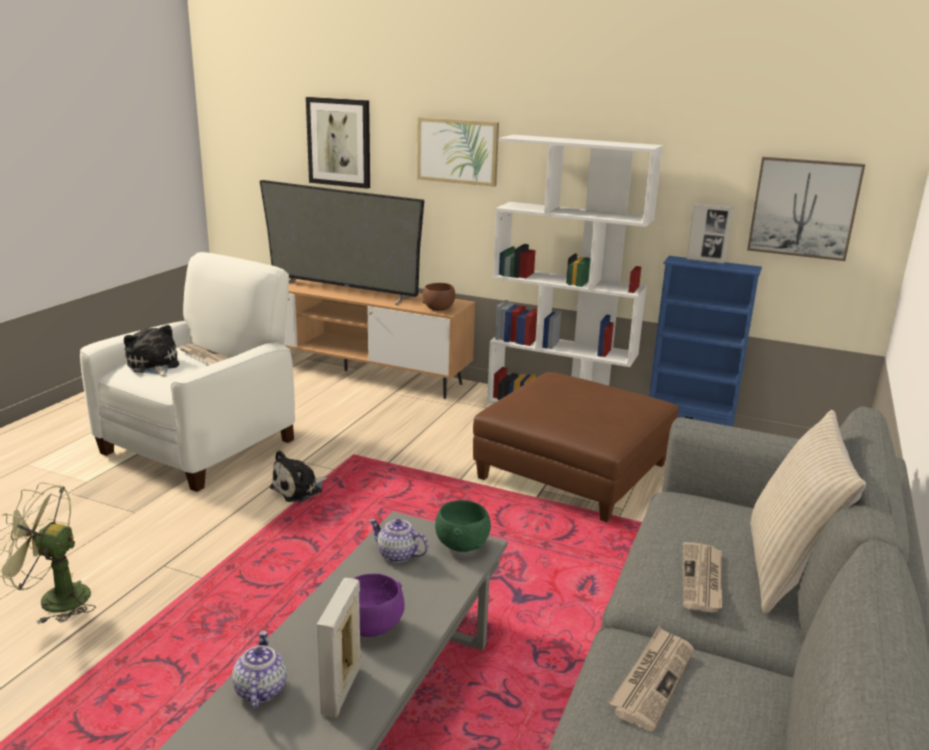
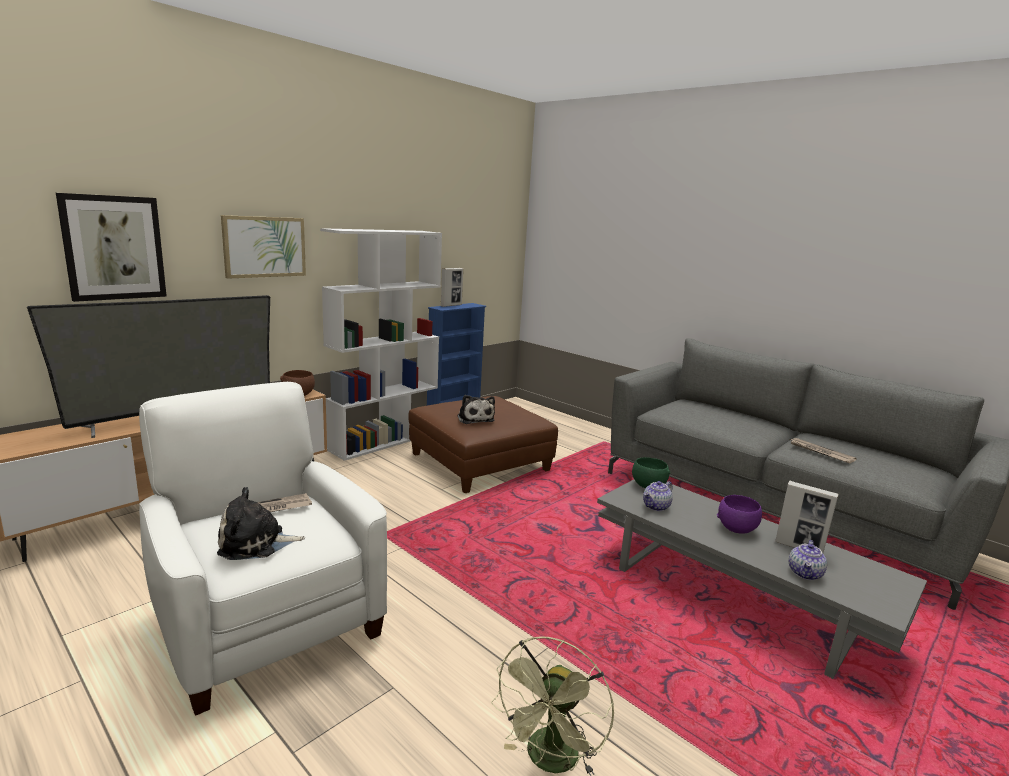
camera: 70 degrees left, 5 degrees down
(260, 690) = (805, 574): teapot -> teapot turned 75 degrees counterclockwise
(299, 489) = (424, 572): plush toy -> plush toy (475, 418)
(702, 579) = (740, 426): newspaper -> none
(786, 570) = (730, 412): beige pillow -> none
(803, 208) = (485, 264): picture -> none

